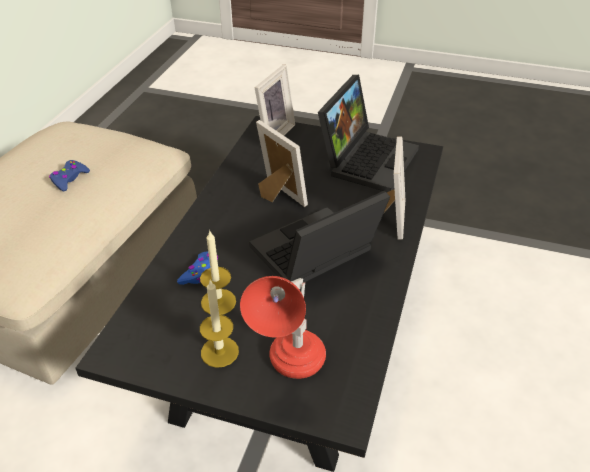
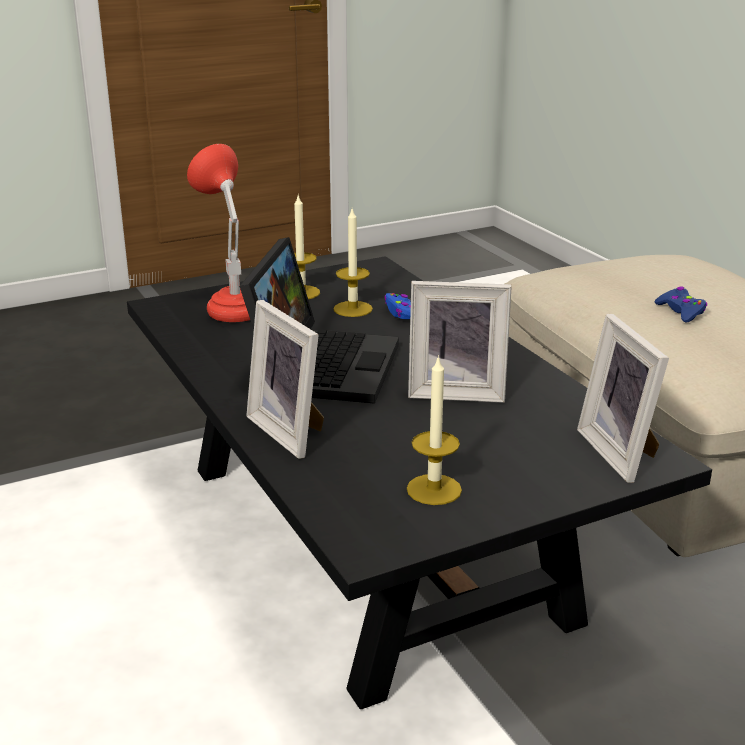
camera: 135 degrees right, 15 degrees down
(367, 158) = (434, 489): laptop -> candle

